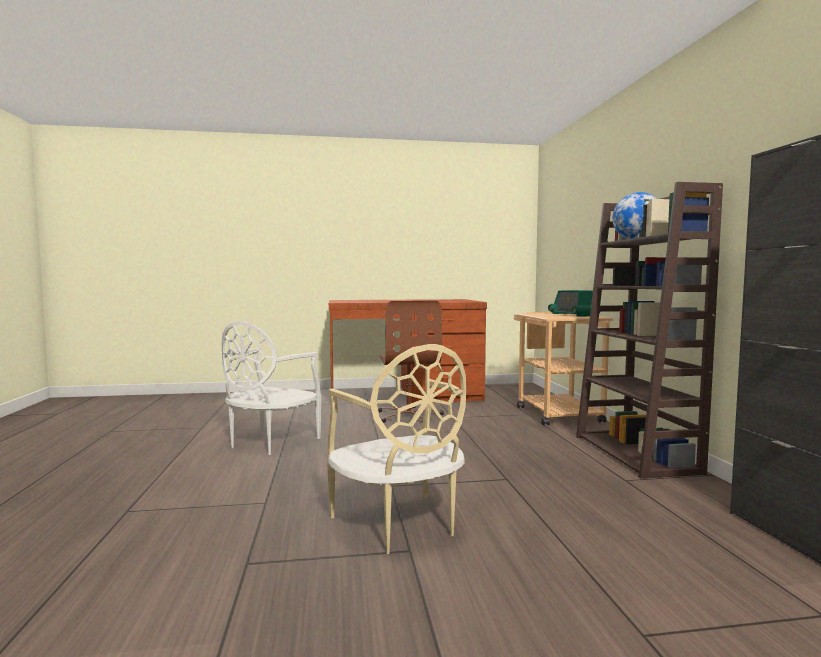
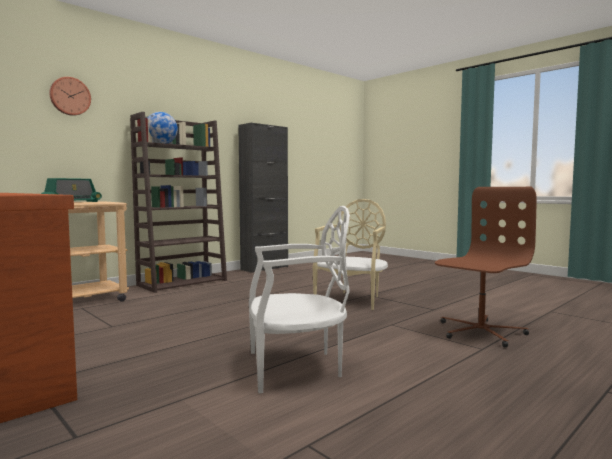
camera: 125 degrees left, 0 degrees up
(409, 416) = (117, 342): brown office chair -> brown office chair (480, 332)
(605, 200) = (70, 96): none -> wall clock

